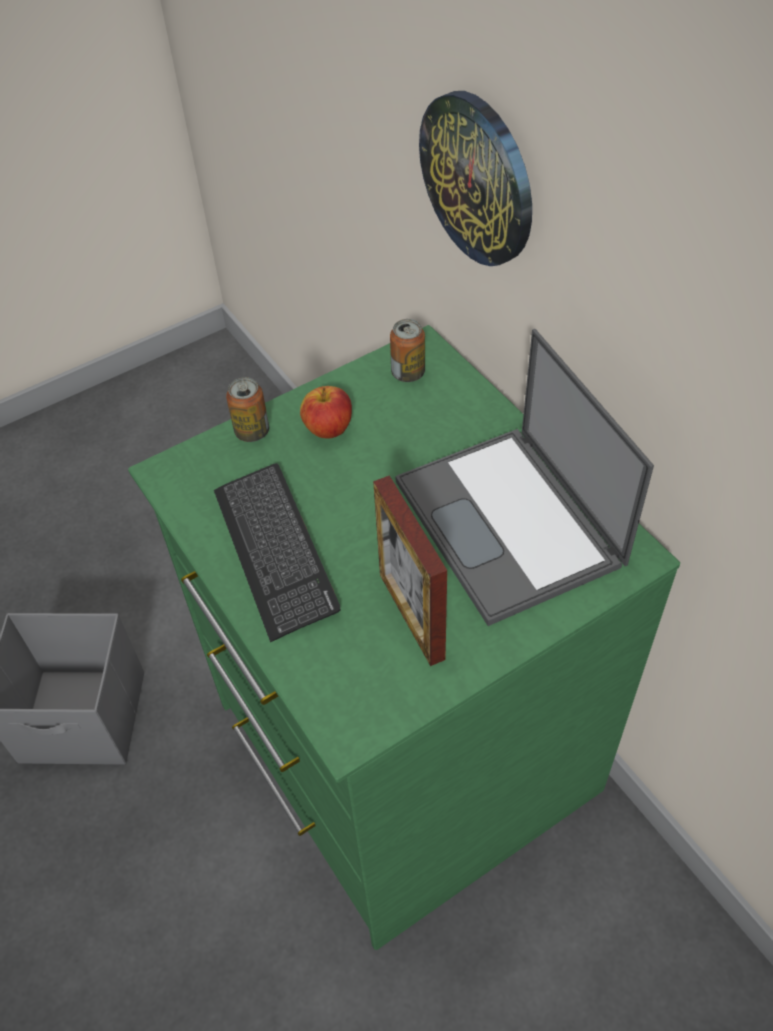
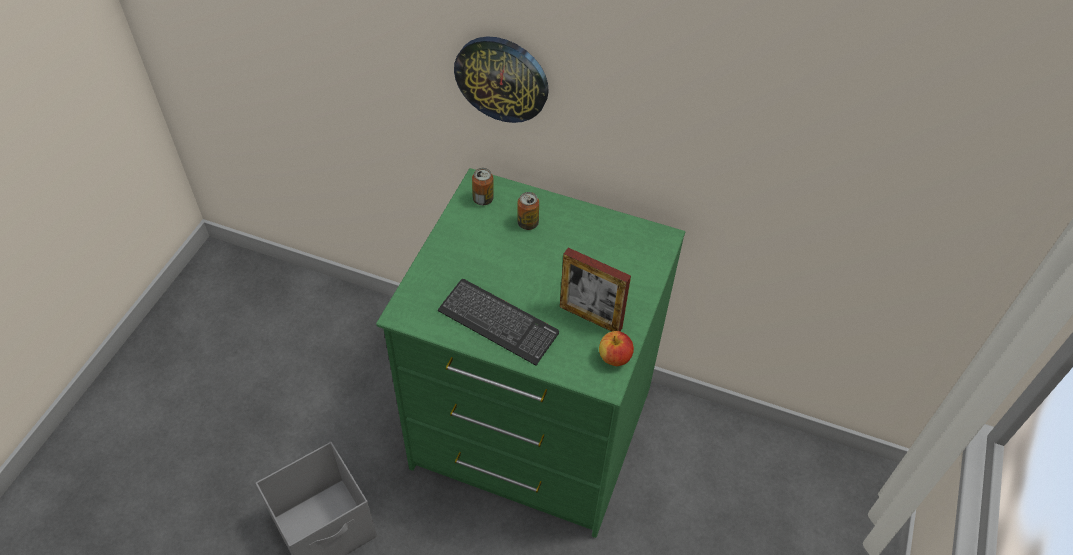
camera: 40 degrees left, 0 degrees up
(252, 431) = (428, 270): can -> can (528, 223)
(328, 429) = (468, 248): apple -> apple (614, 358)
(510, 524) = (598, 251): laptop -> none

